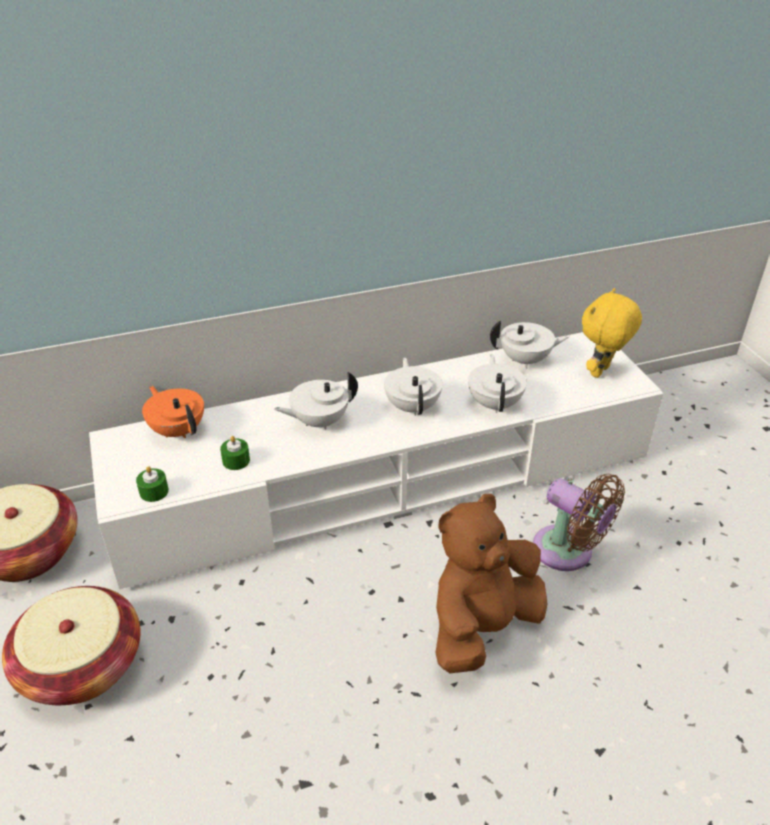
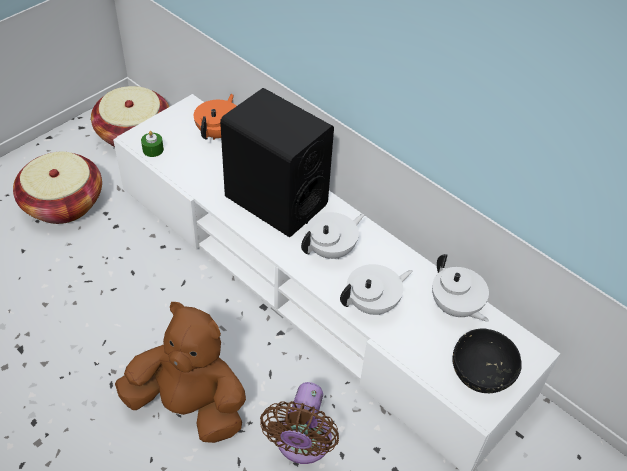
camera: 60 degrees right, 10 degrees up
(236, 460) = (205, 175): green candle -> none
(319, 421) = (275, 201): white teapot -> black speaker
(601, 372) = (481, 373): yellow plush toy -> black bowl

